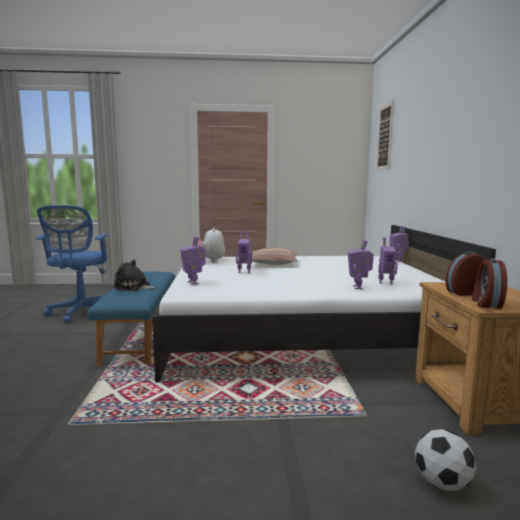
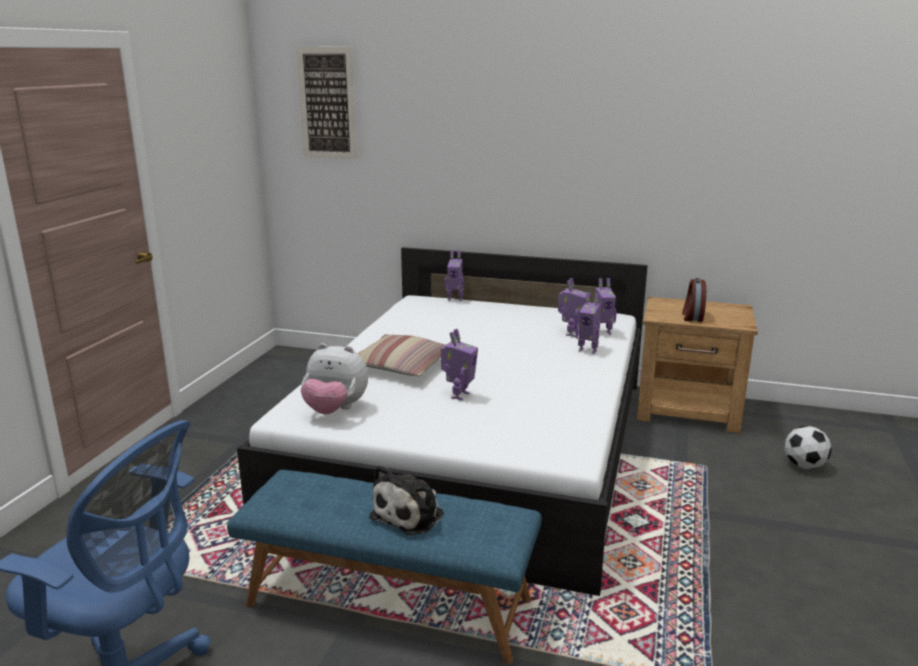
camera: 70 degrees left, 10 degrees up
(193, 283) = (515, 441): toy robot -> toy robot (602, 332)
(486, 303) = (730, 321): alarm clock -> none

